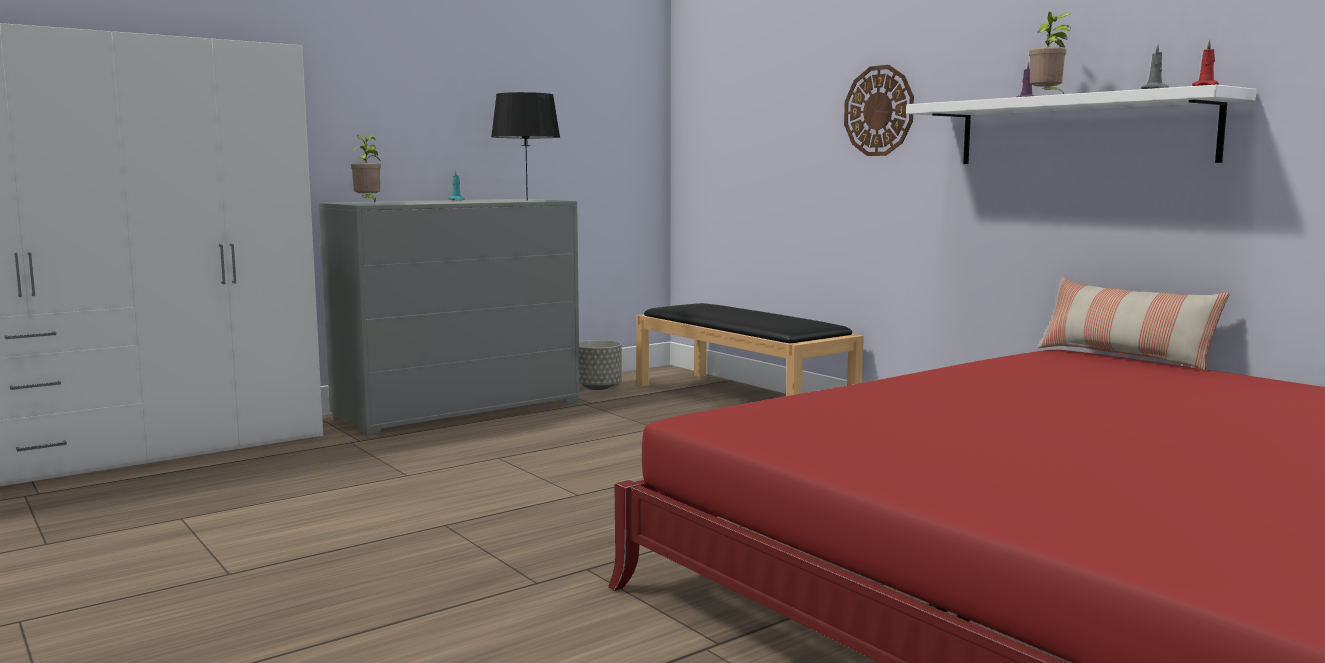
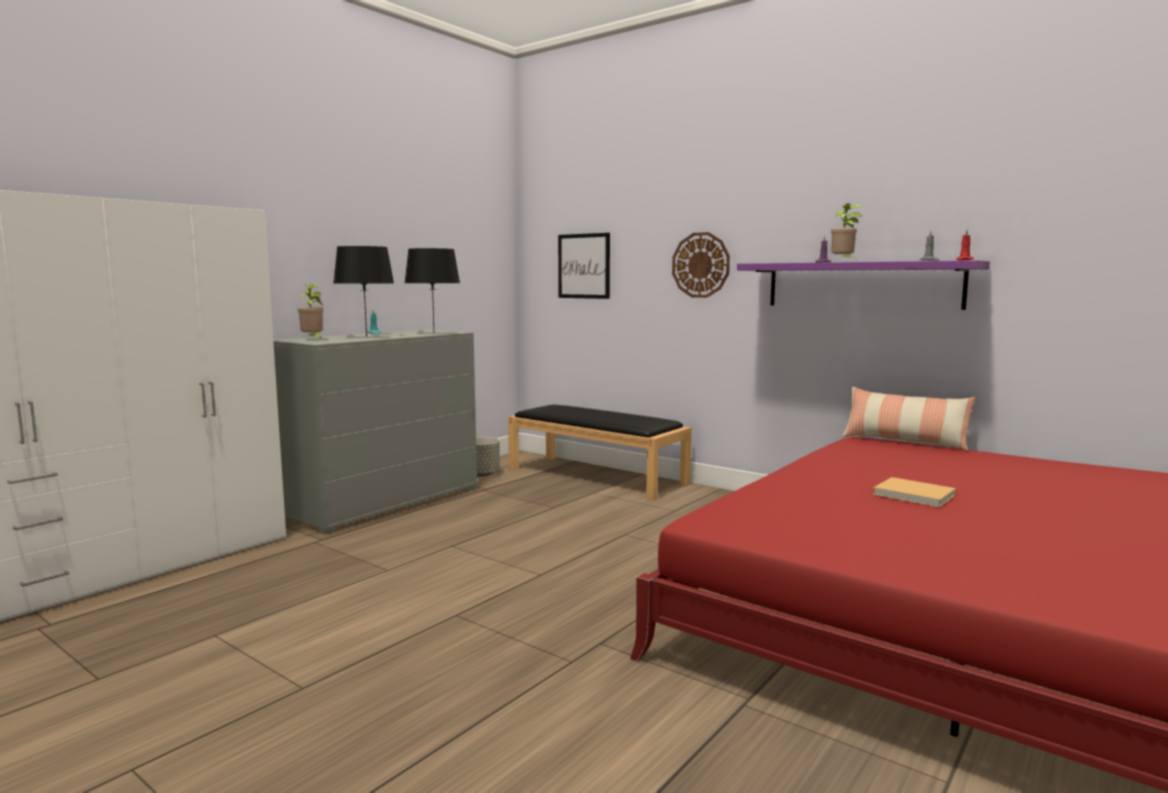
camera: 15 degrees left, 0 degrees up
(437, 201) = (366, 336): none -> black table lamp
(743, 118) = (584, 266): none -> picture
(1033, 410) = (916, 495): none -> beige book
(1081, 131) = (862, 285): white shelf -> purple shelf

